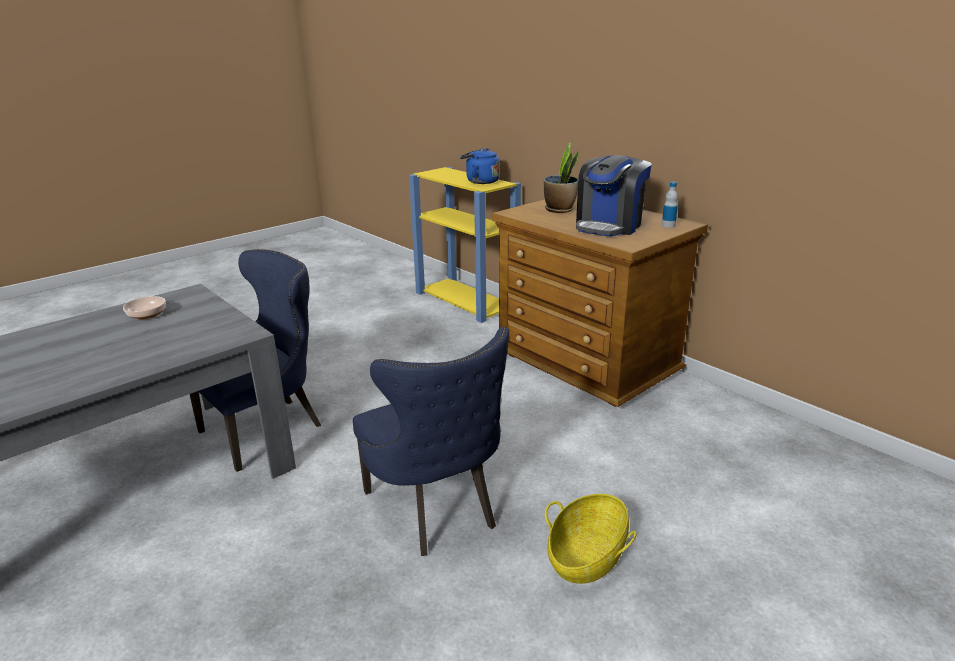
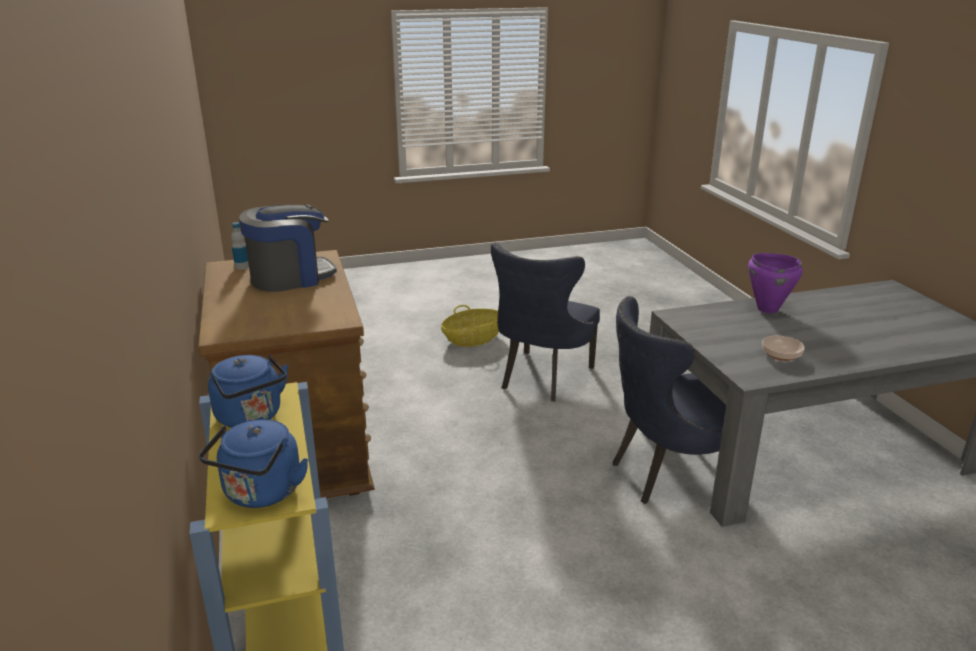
camera: 155 degrees left, 0 degrees up
(122, 366) = (767, 309): none -> purple cooking pot
(436, 509) = (542, 378): blue chair -> blue chair turned 150 degrees counterclockwise
(438, 172) = (261, 494): none -> blue kettle
(560, 209) = (283, 312): potted plant -> none

